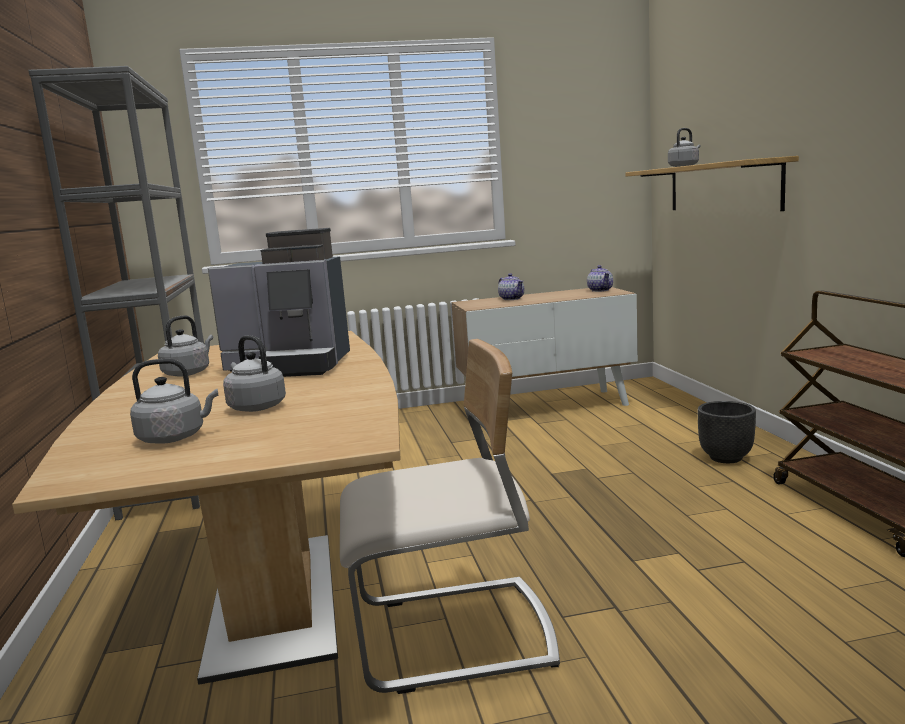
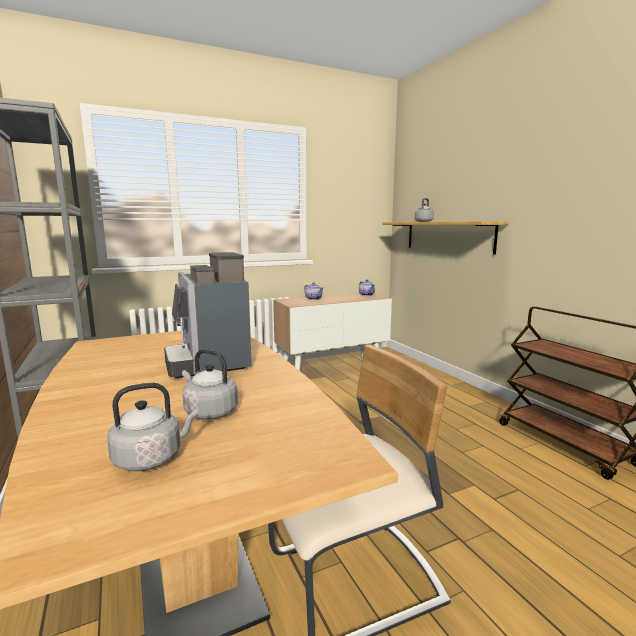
camera: 15 degrees left, 0 degrees up
(188, 373) = (116, 367): grey kettle -> none
(292, 366) = (209, 361): coffee machine -> coffee machine turned 75 degrees clockwise
(726, 458) = (462, 406): black planter -> none

